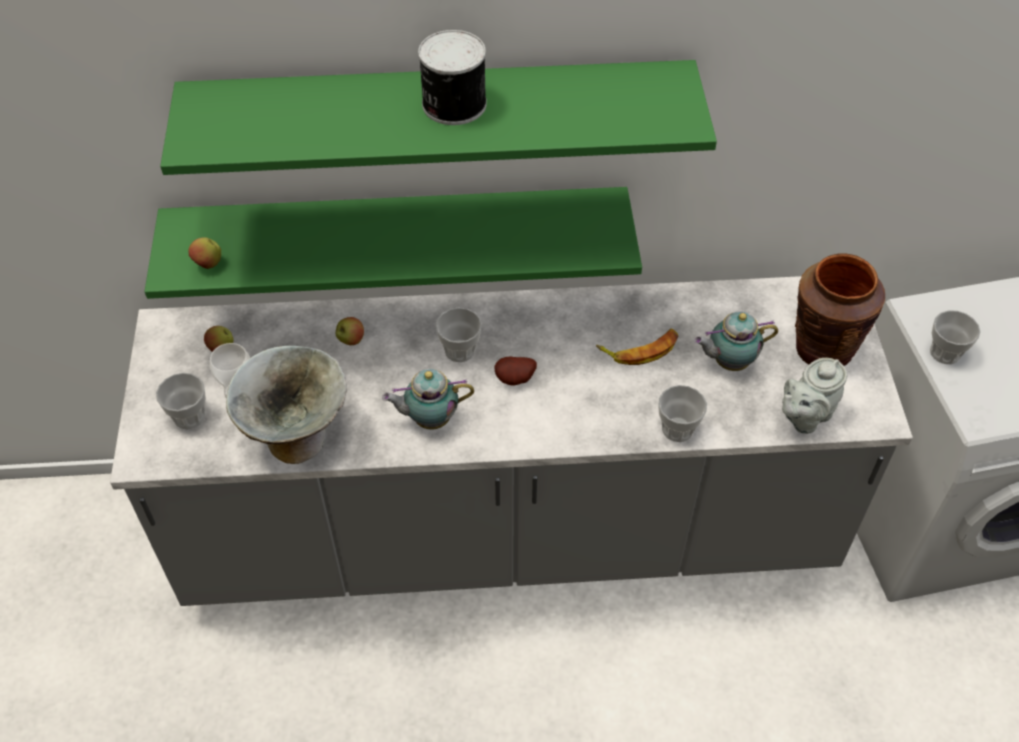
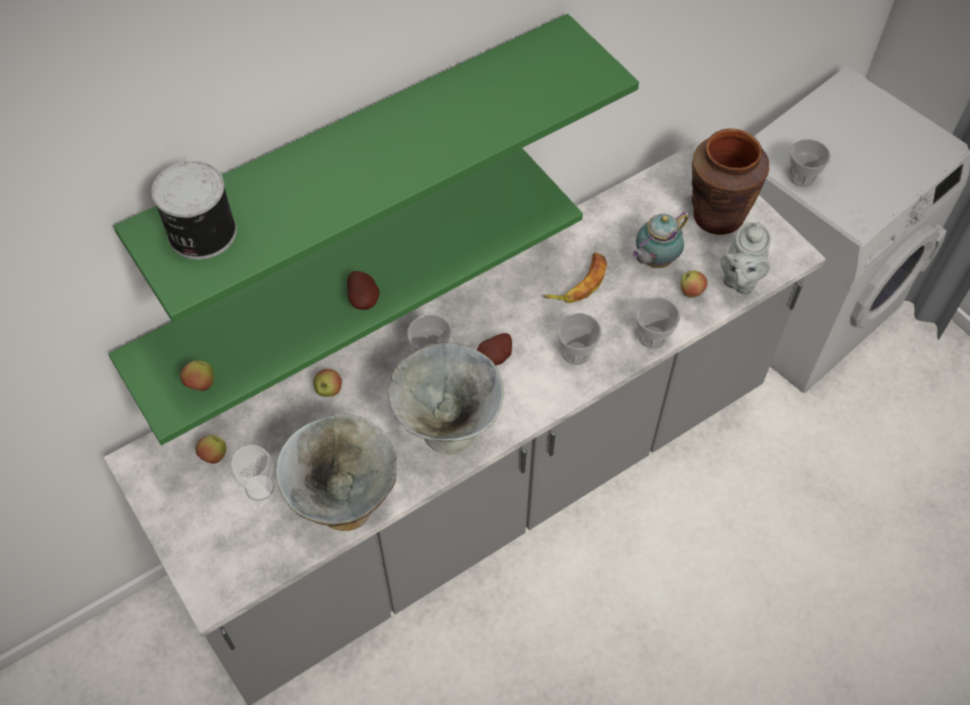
camera: 30 degrees left, 5 degrees up
(189, 416) = (230, 533): cup -> cup (576, 352)
(390, 256) = (364, 300): none -> potato
(429, 419) = (448, 428): teapot -> grey bowl
(452, 104) = (395, 139): can -> can (200, 233)
(746, 406) = (691, 292): none -> apple

